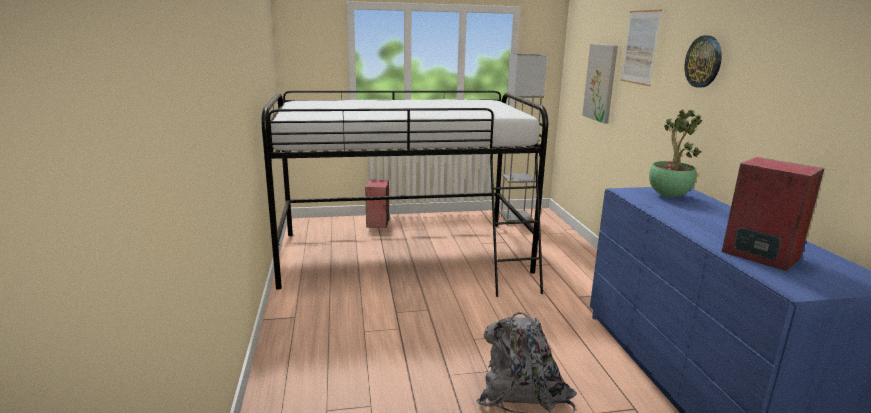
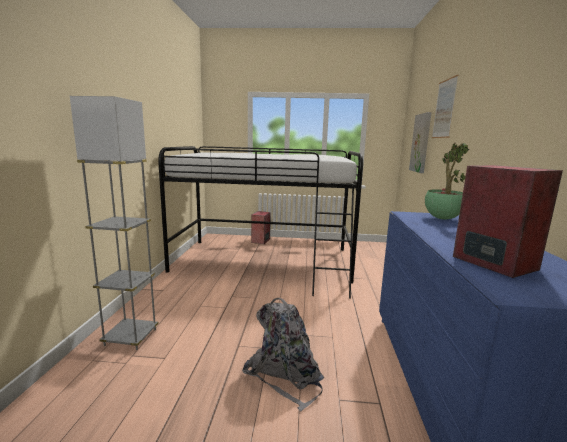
camera: 15 degrees right, 5 degrees down
(515, 220) = (359, 248): grey floor lamp -> grey floor lamp (131, 337)
(703, 61) = (484, 107): wall clock -> none

